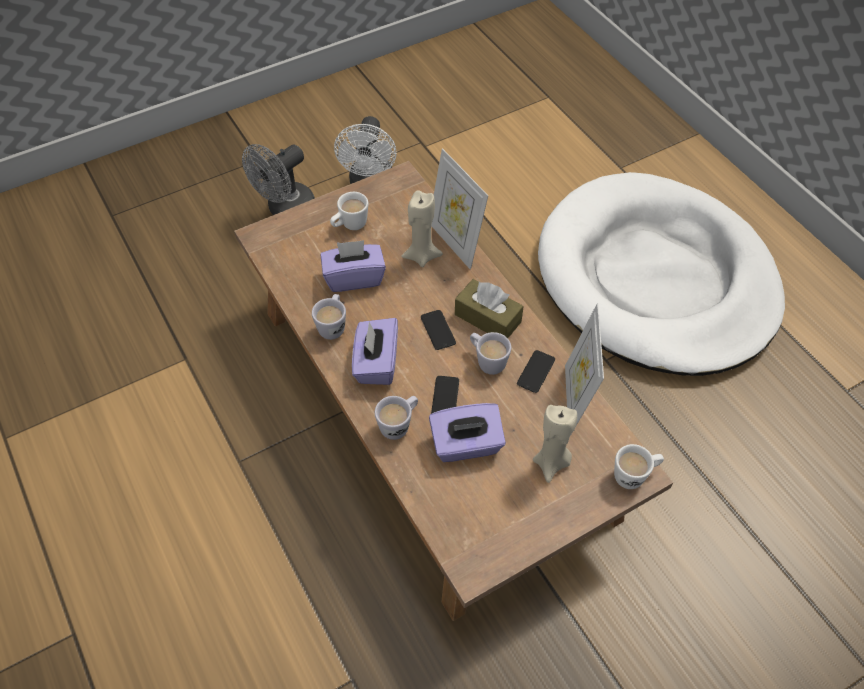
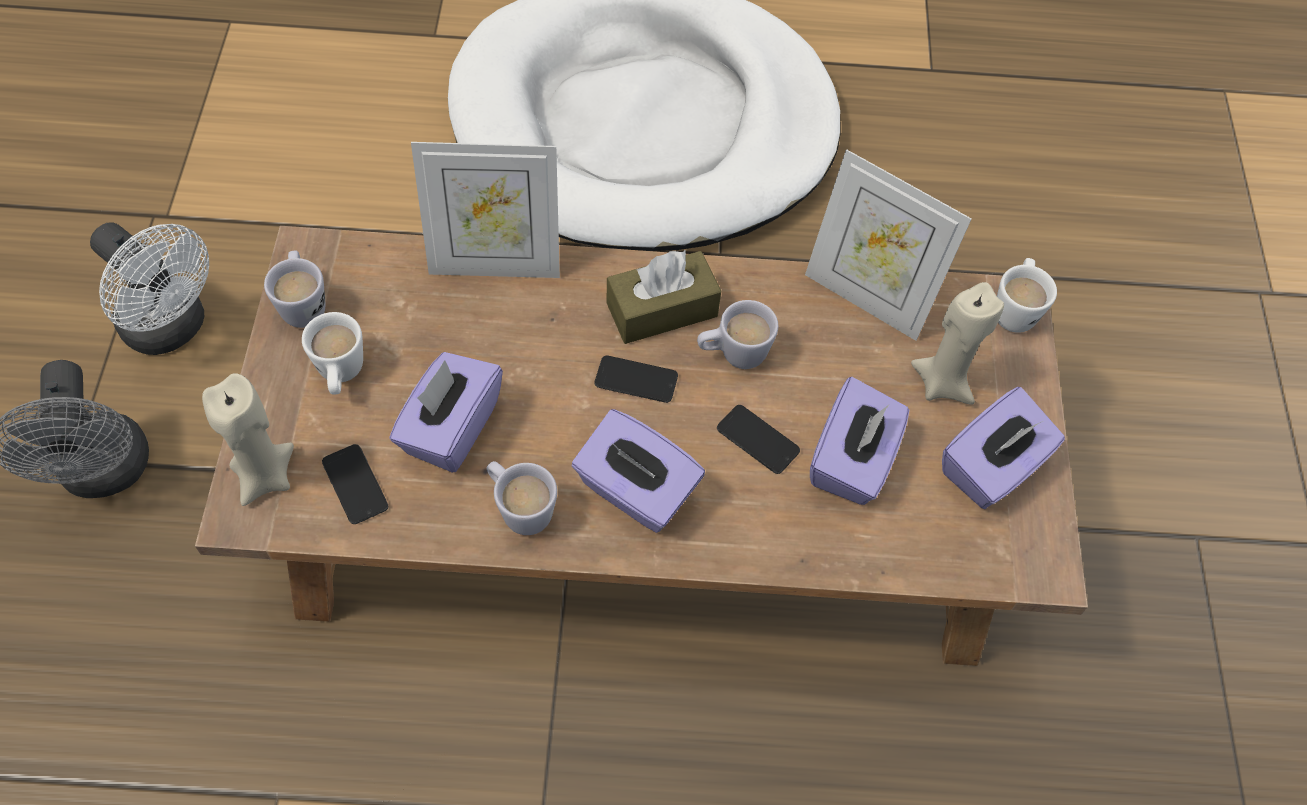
camera: 60 degrees left, 5 degrees up
(399, 424) = (763, 523): white mug -> white mug (303, 303)
(421, 256) = (484, 319): beige candle -> beige candle (265, 476)
(516, 513) = (992, 468): none -> purple tissue box
(536, 372) = (791, 311): phone -> phone (355, 484)

